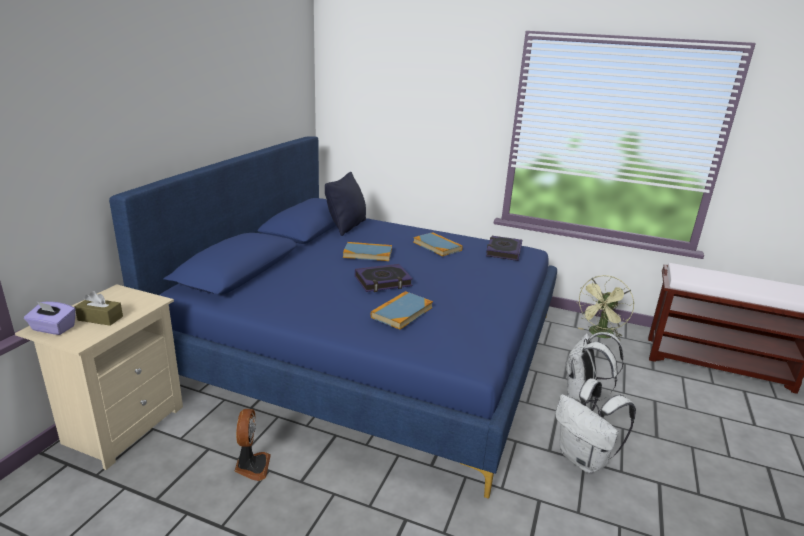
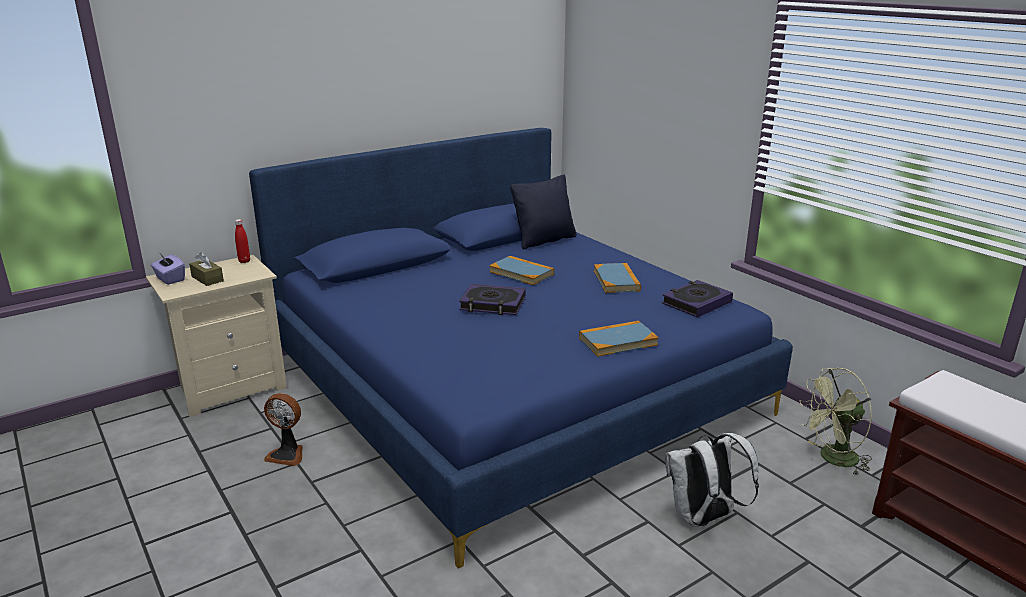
camera: 35 degrees right, 0 degrees up
(117, 292) = (244, 261): none -> red bottle
(252, 466) = (287, 454): fan -> fan turned 75 degrees clockwise
(402, 312) = (464, 337): book -> book (618, 341)
(584, 459) = (614, 581): white backpack -> none

